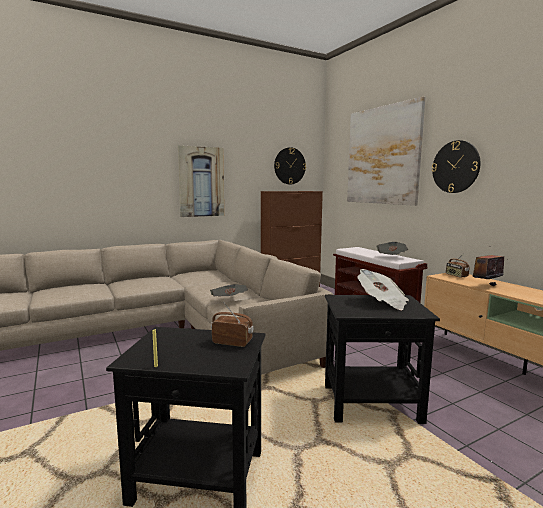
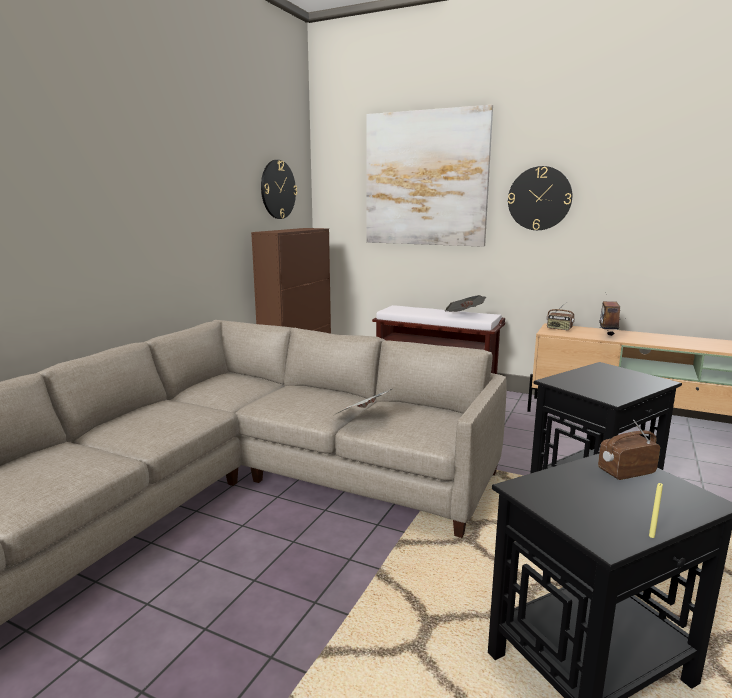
camera: 35 degrees left, 5 degrees up
(201, 182) = (171, 221): picture -> none
(382, 302) = (604, 377): newspaper -> none

